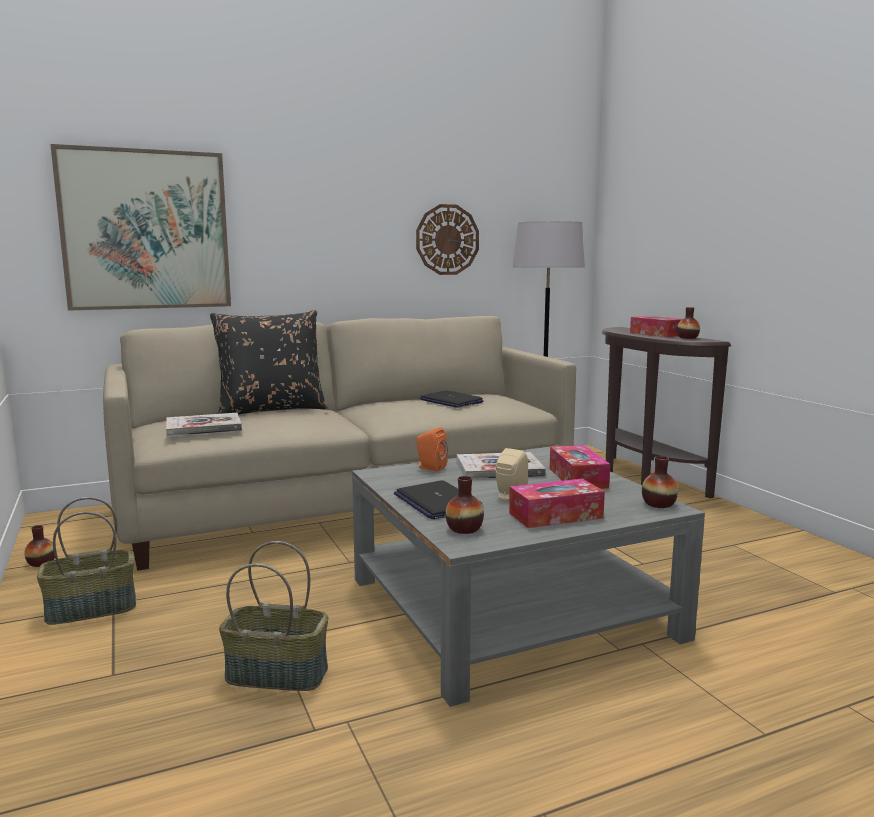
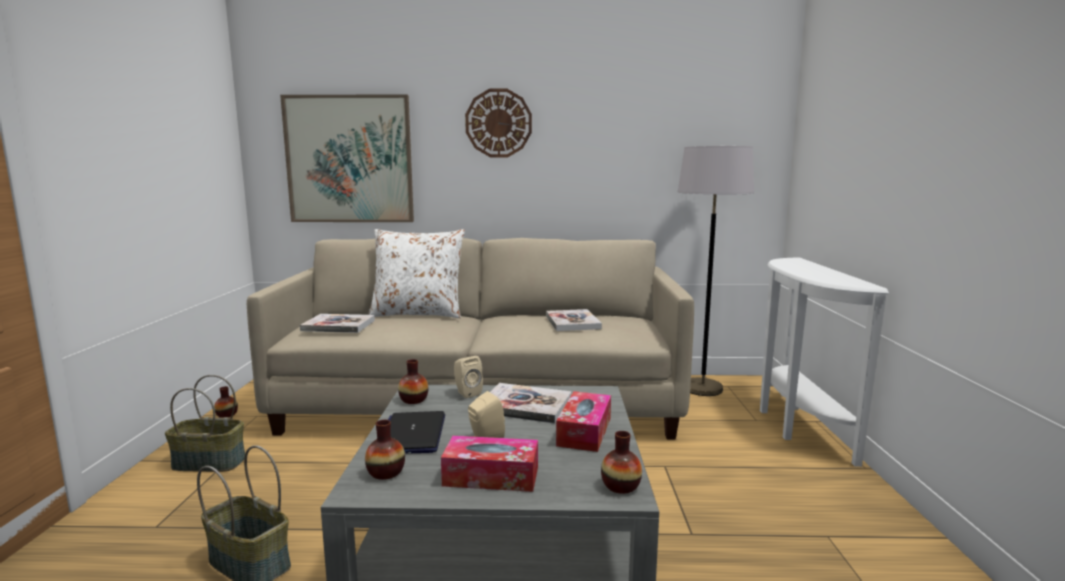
camera: 25 degrees right, 0 degrees up
(271, 410) = (418, 314): black pillow -> white pillow
(430, 468) = (466, 393): orange speaker -> beige speaker
(447, 240) = (616, 164): wall clock -> wall clock (498, 123)
(450, 401) = (572, 322): laptop -> book
(643, 478) = (796, 425): brown console table -> white console table
(656, 334) = (817, 270): tissue box -> none
(687, 338) = (844, 278): vase -> vase (413, 400)

